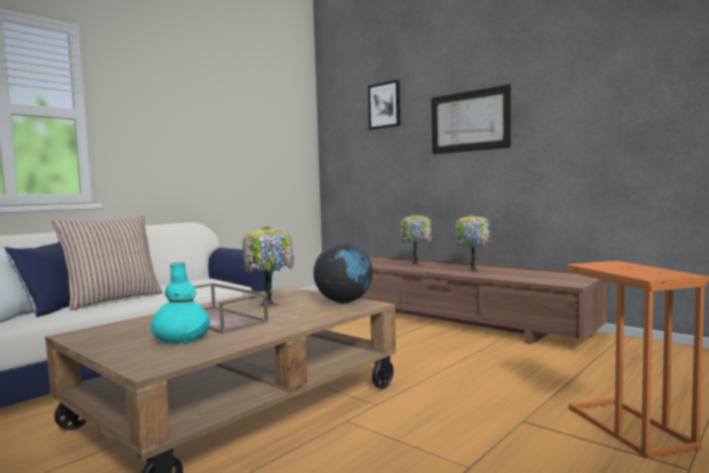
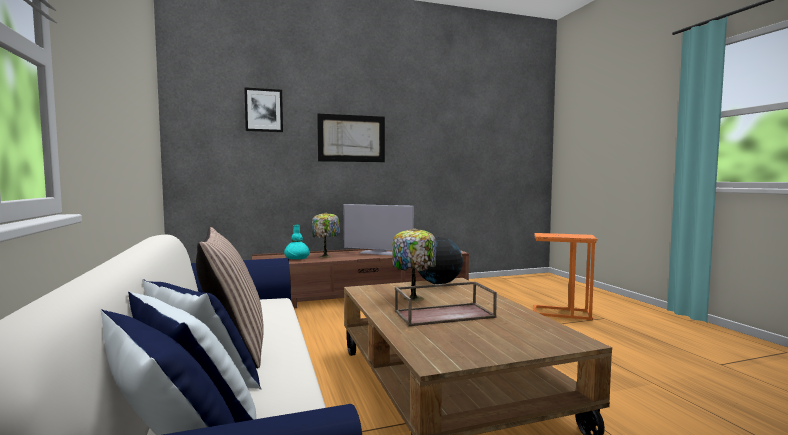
camera: 60 degrees left, 0 degrees up
(182, 338) = (499, 328): turquoise vase -> turquoise vase (297, 258)
(473, 270) = (378, 253): table lamp -> television

